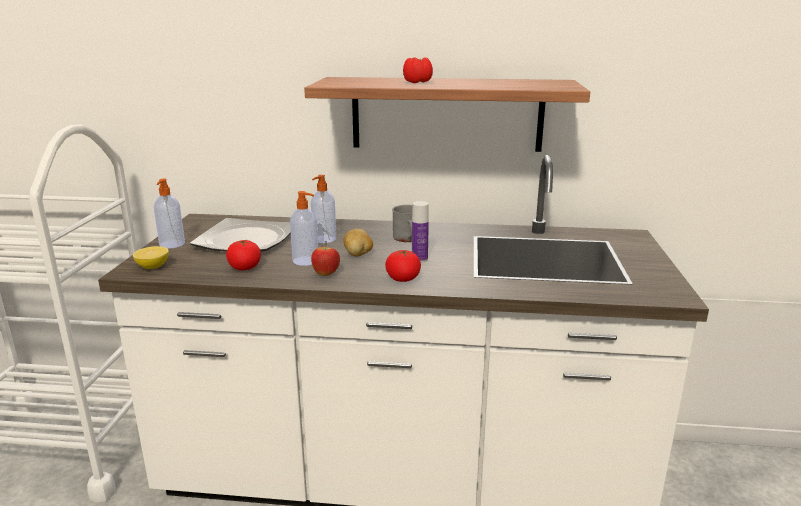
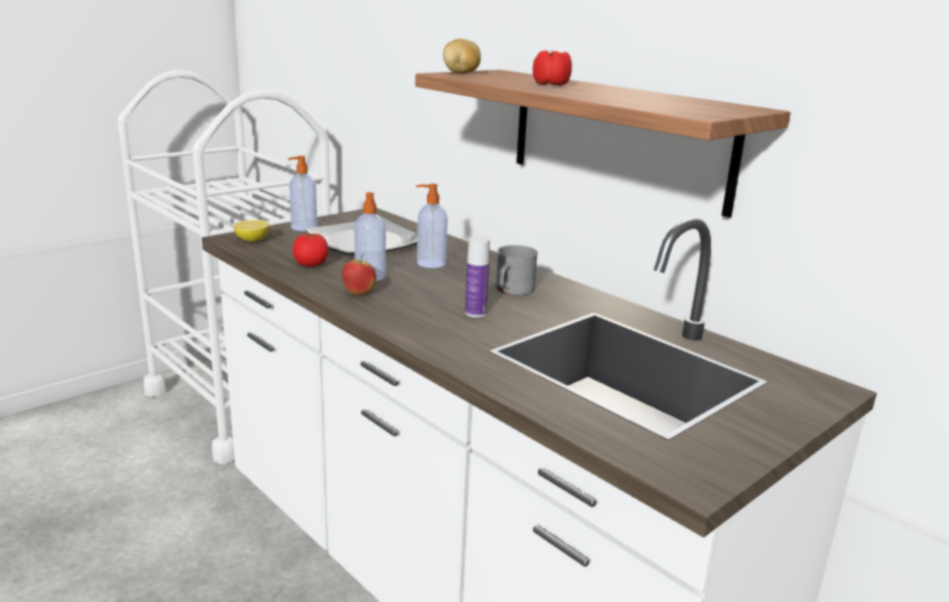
camera: 40 degrees right, 0 degrees up
(358, 255) = (427, 287): potato -> potato (461, 73)
(403, 279) = (414, 324): tomato -> none

